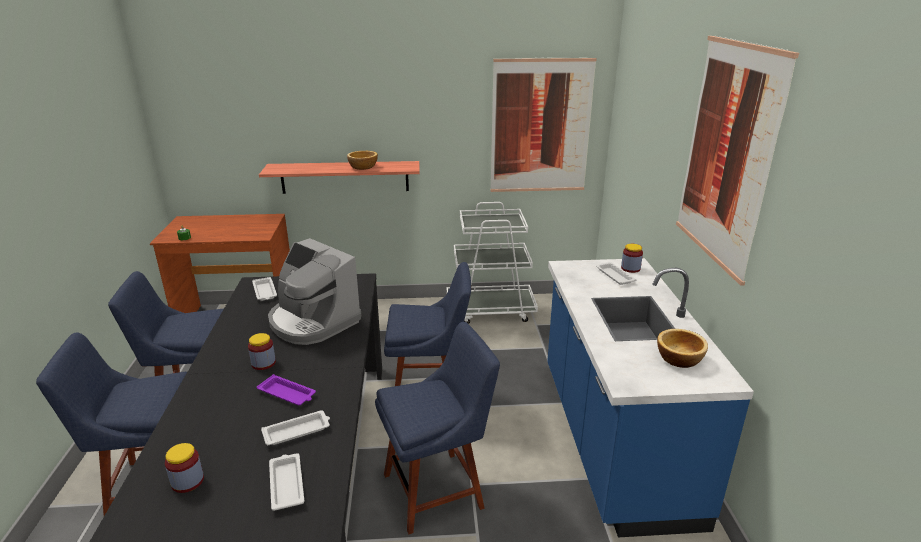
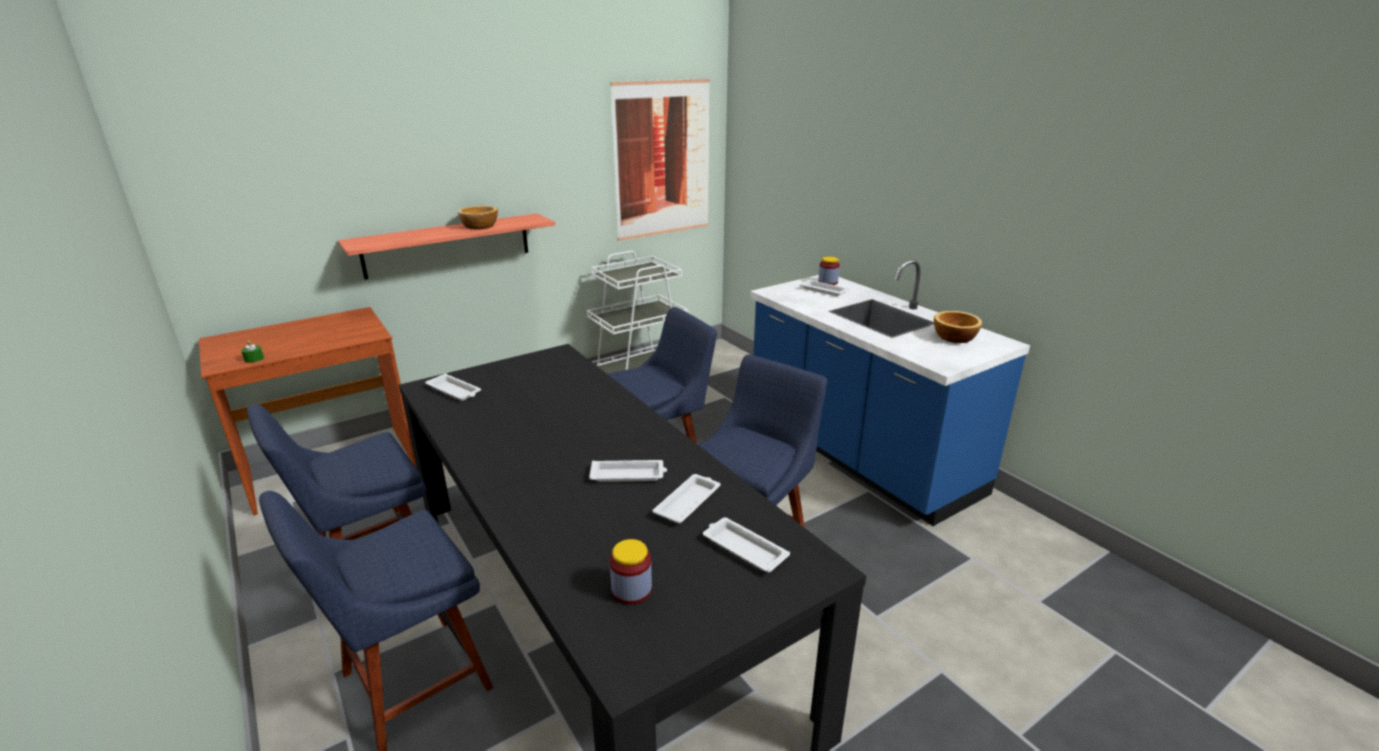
camera: 30 degrees left, 0 degrees up
(263, 363) = (557, 457): jar -> none
(287, 394) = (629, 475): purple tray -> white tray
(312, 322) = (559, 404): coffee machine -> none
(727, 154) = (943, 142): picture -> none

